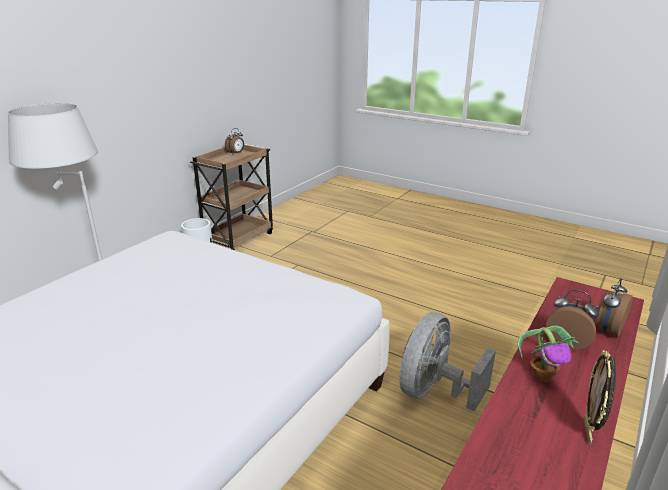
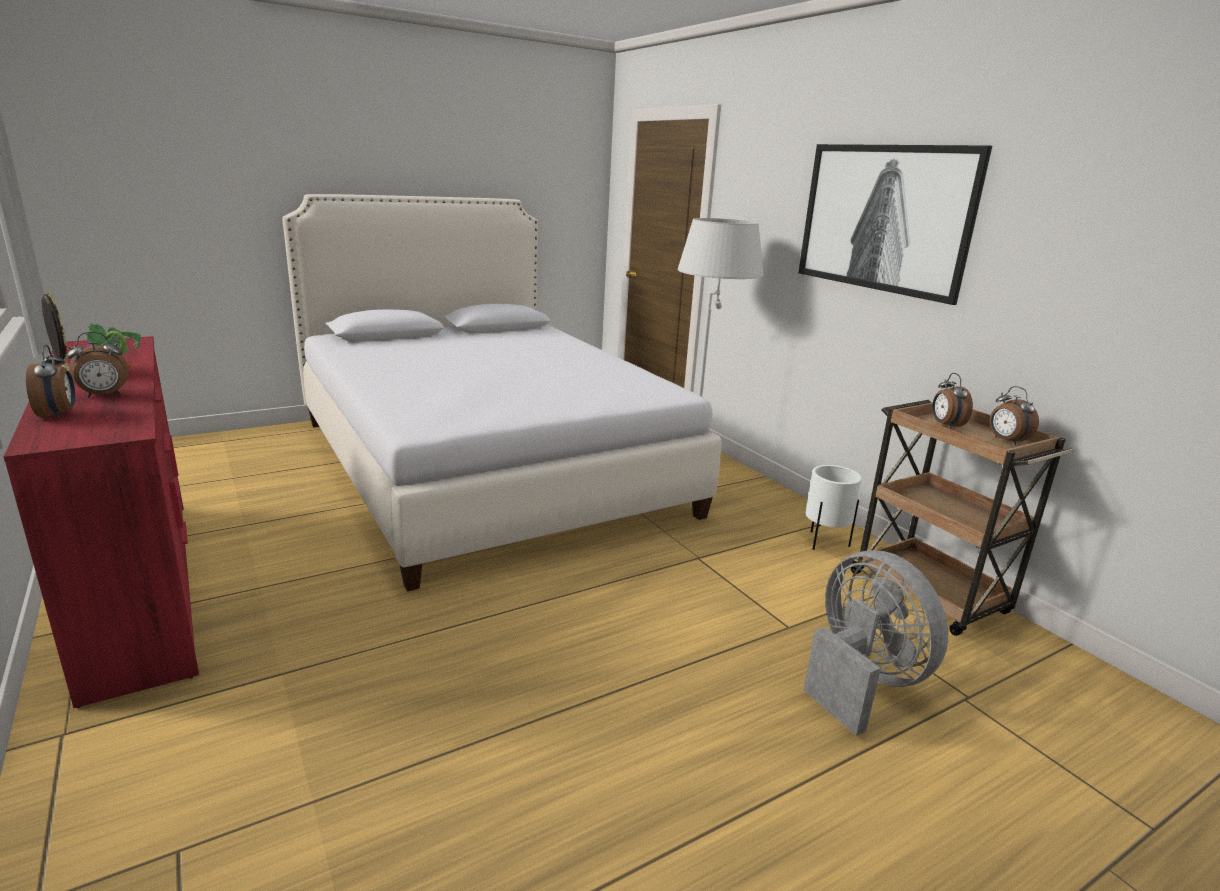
camera: 115 degrees right, 5 degrees down
(119, 73) = (883, 218): none -> picture
(223, 161) = (945, 425): none -> alarm clock
(434, 391) = (345, 626): grey fan -> grey fan (861, 680)

